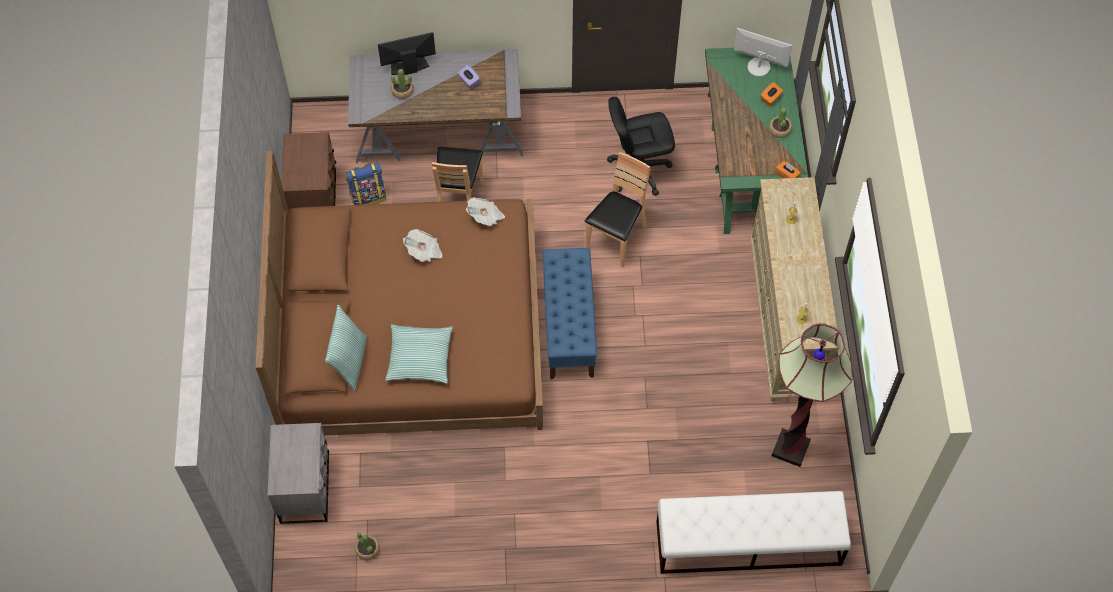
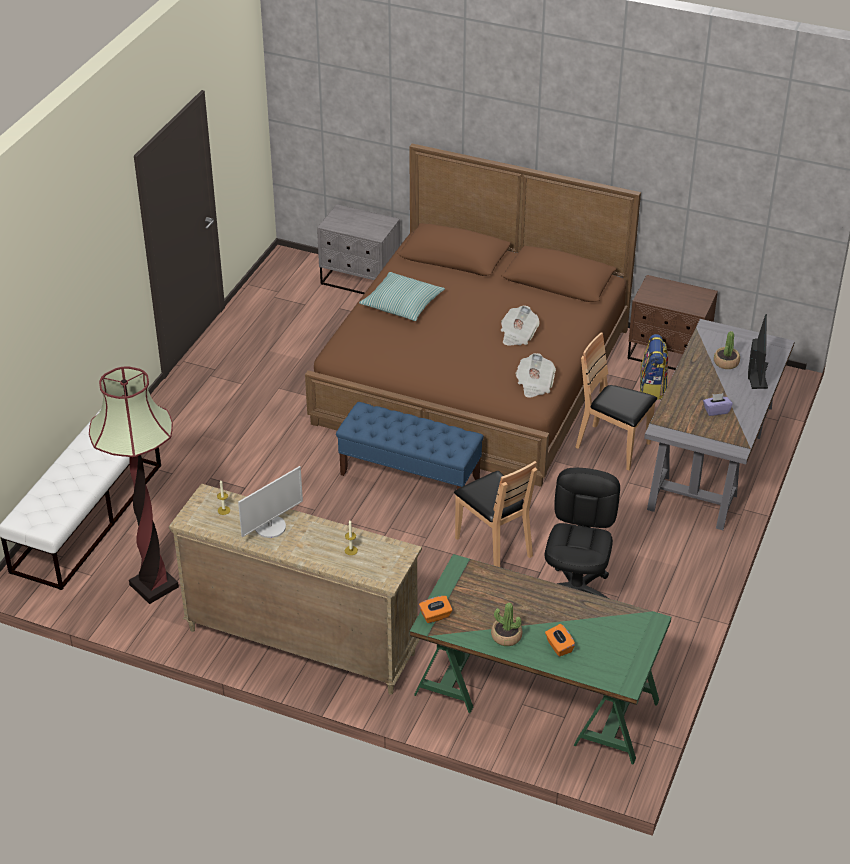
camera: 115 degrees right, 20 degrees down
(349, 362) = (427, 266): pillow -> none
(367, 549) = (278, 298): potted plant -> none
(758, 67) = (616, 655): monitor -> monitor (270, 527)

